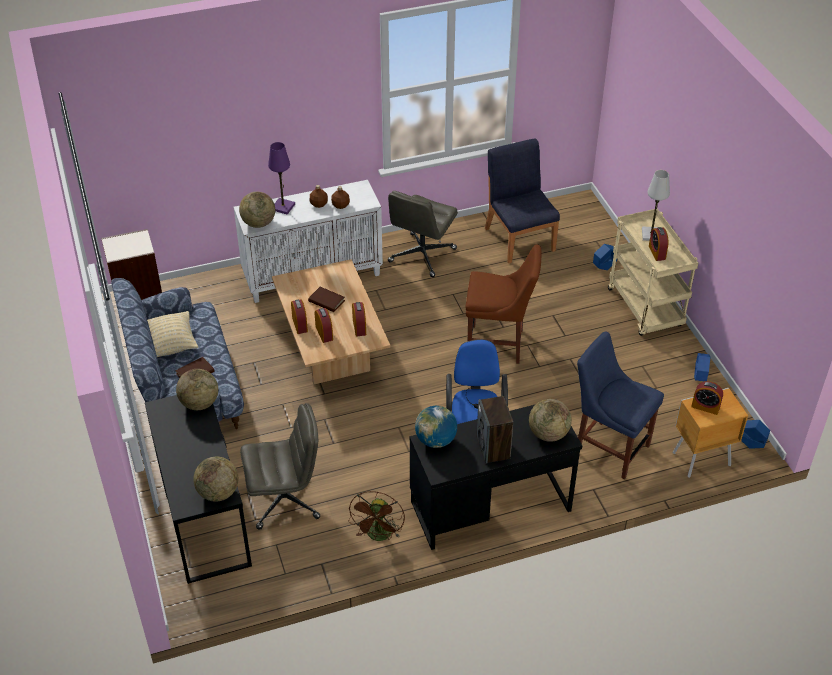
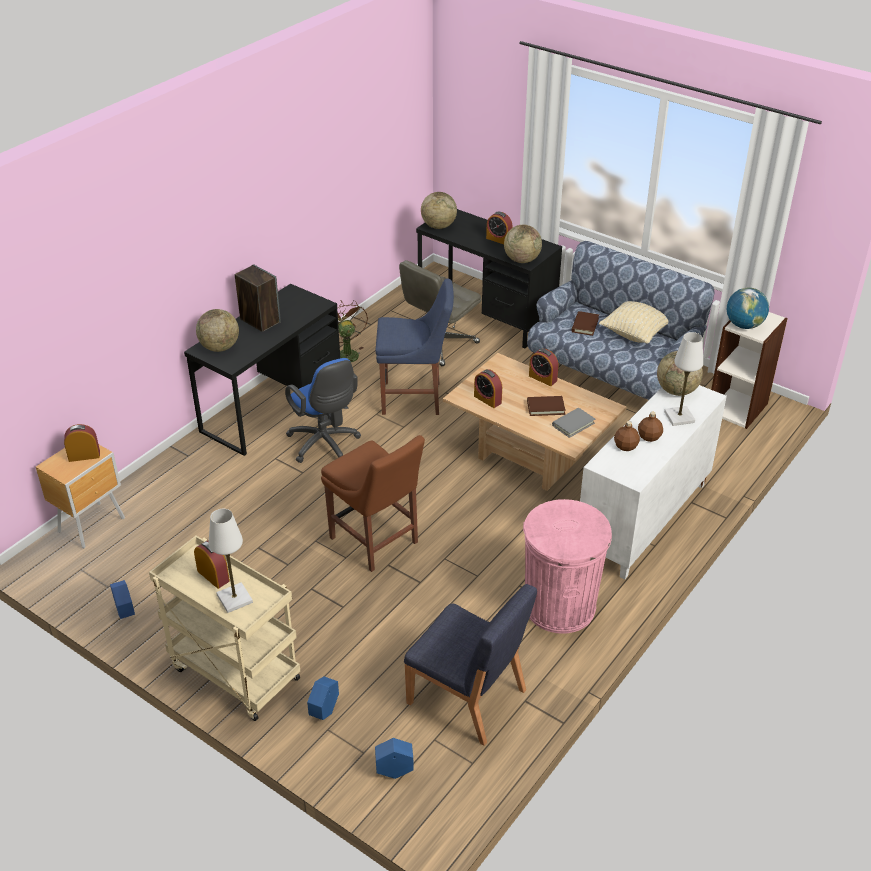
camera: 145 degrees right, 5 degrees down
(283, 207) = (679, 417): purple table lamp -> white table lamp
(323, 280) = (573, 424): none -> grey book
(324, 333) = (512, 381): alarm clock -> alarm clock (499, 239)
(422, 256) = (560, 606): grey office chair -> pink trash can
(435, 440) = (312, 308): globe -> globe (744, 325)
(499, 345) = (376, 542): brown chair -> brown chair turned 105 degrees counterclockwise
(609, 447) = (192, 495): blue chair -> blue chair (415, 398)
(751, 444) = (41, 563): blue planter -> blue planter (394, 771)

